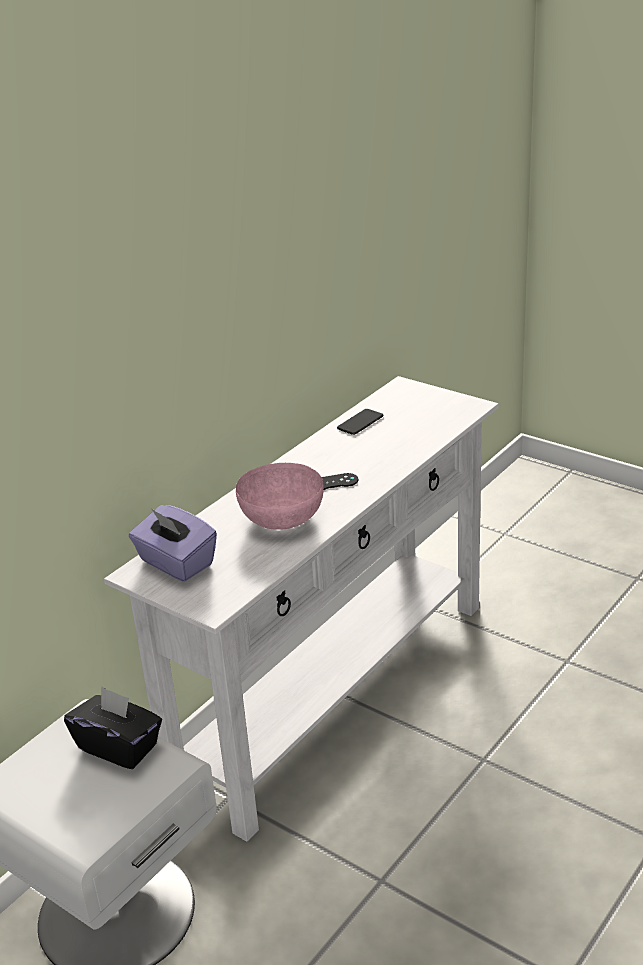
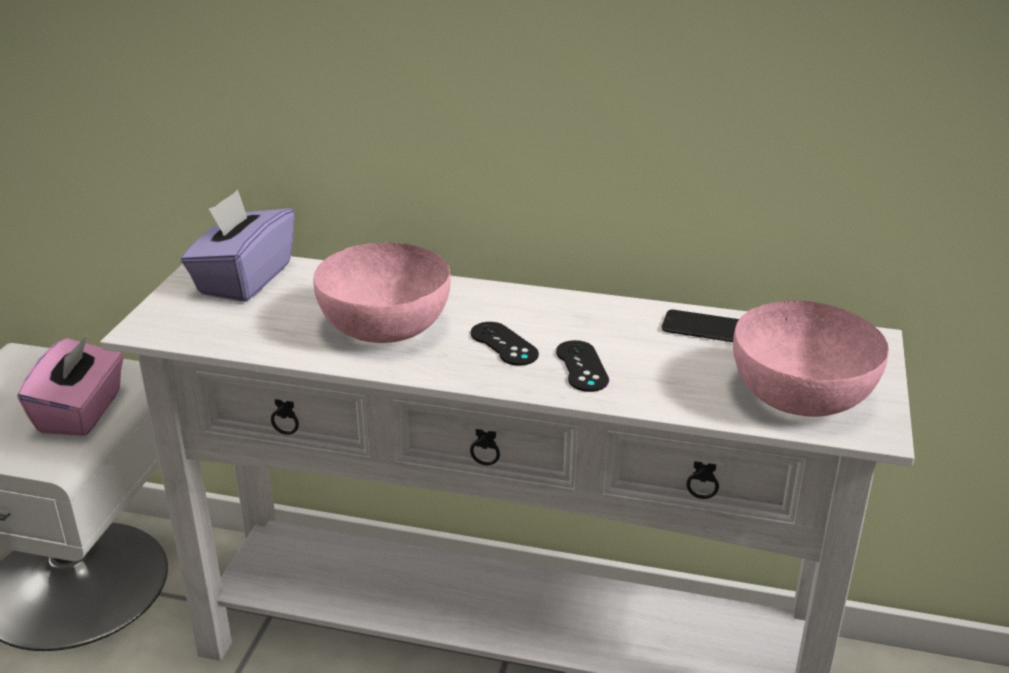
camera: 65 degrees right, 0 degrees up
(119, 746) = (82, 412): black tissue box -> pink tissue box
(371, 464) = (581, 366): none -> black game controller
(436, 414) = (803, 394): none -> pink bowl

